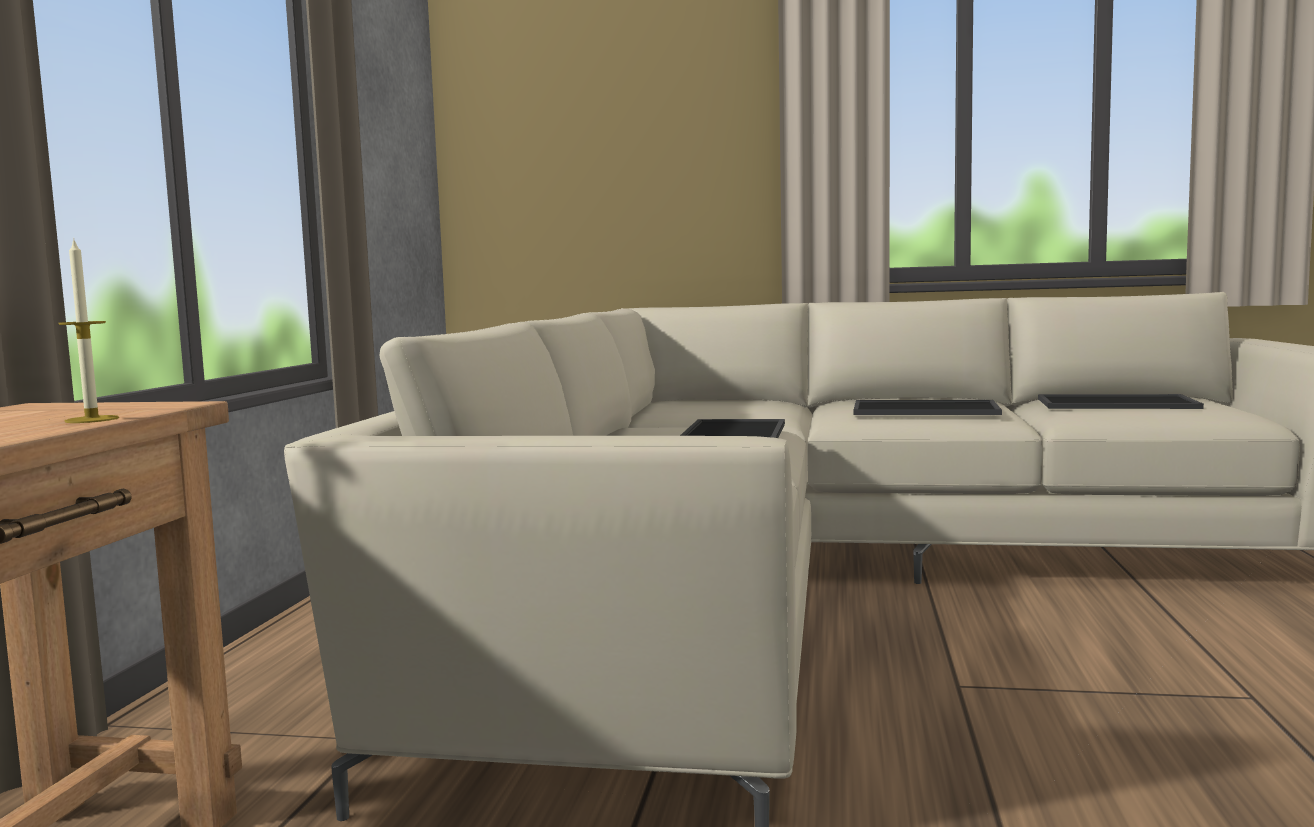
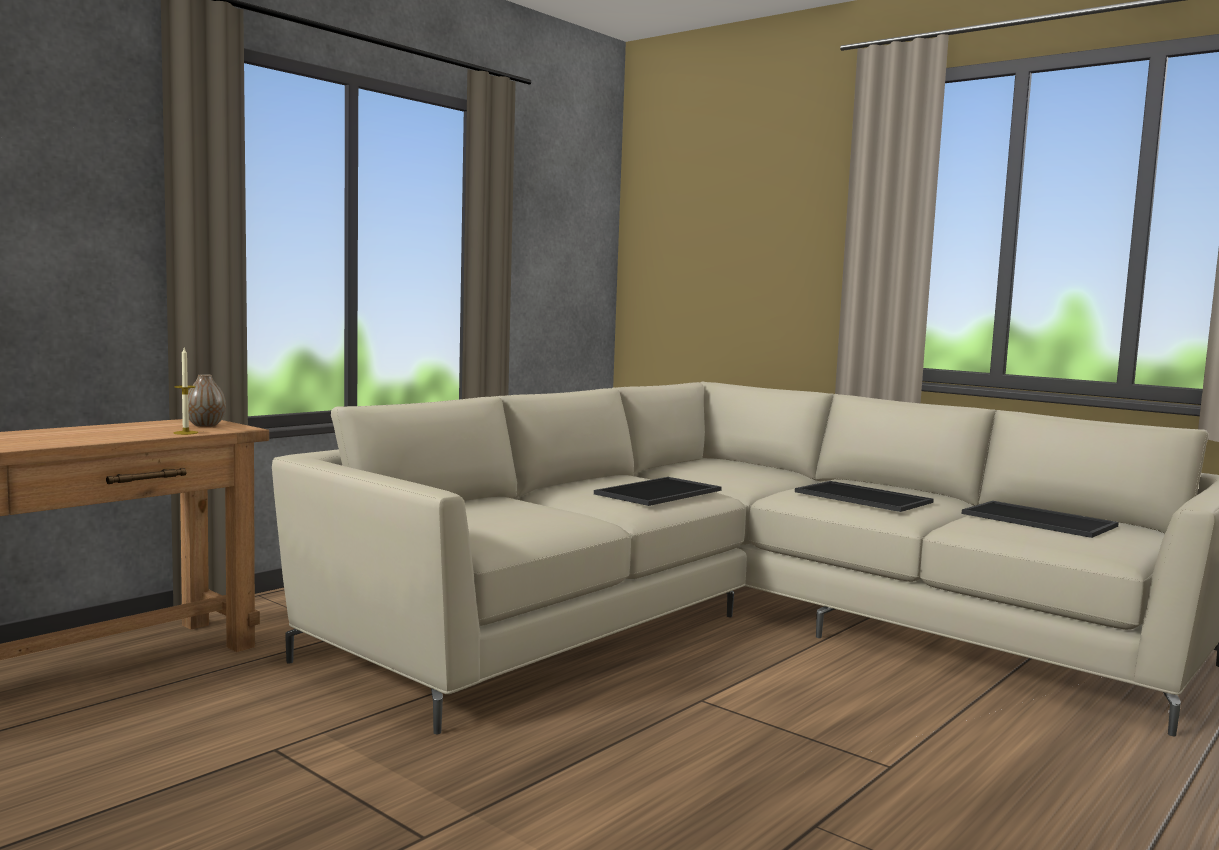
camera: 30 degrees right, 0 degrees up
(82, 409) = (205, 425): none -> vase

